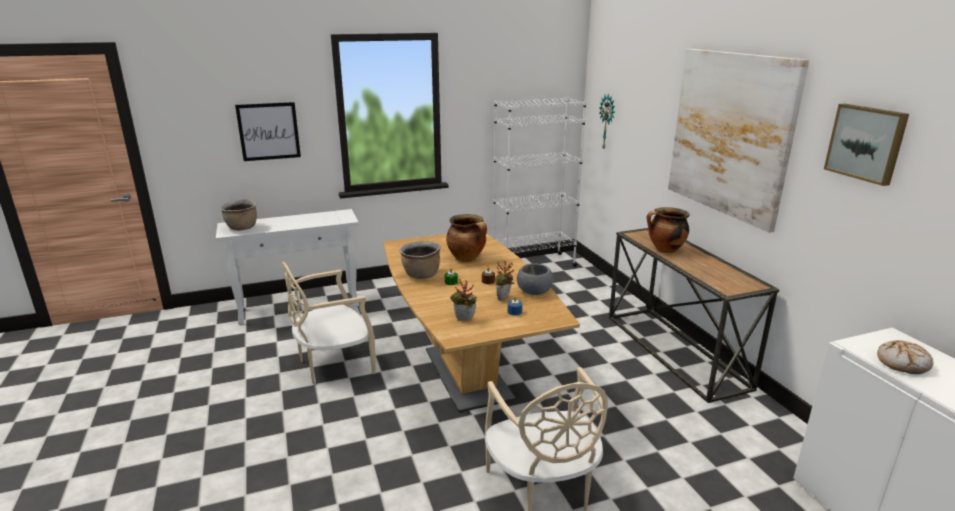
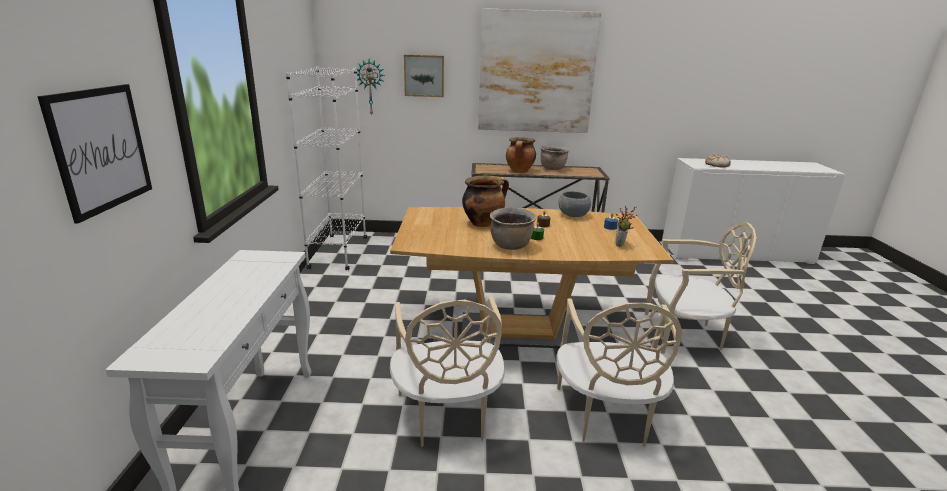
camera: 70 degrees left, 0 degrees up
(242, 228) = (191, 341): brown cooking pot -> brown cooking pot (553, 168)
(359, 439) = (606, 416): none -> beige chair
(504, 299) = (584, 226): potted plant -> none
(866, 143) = (646, 60): picture -> picture (424, 75)

